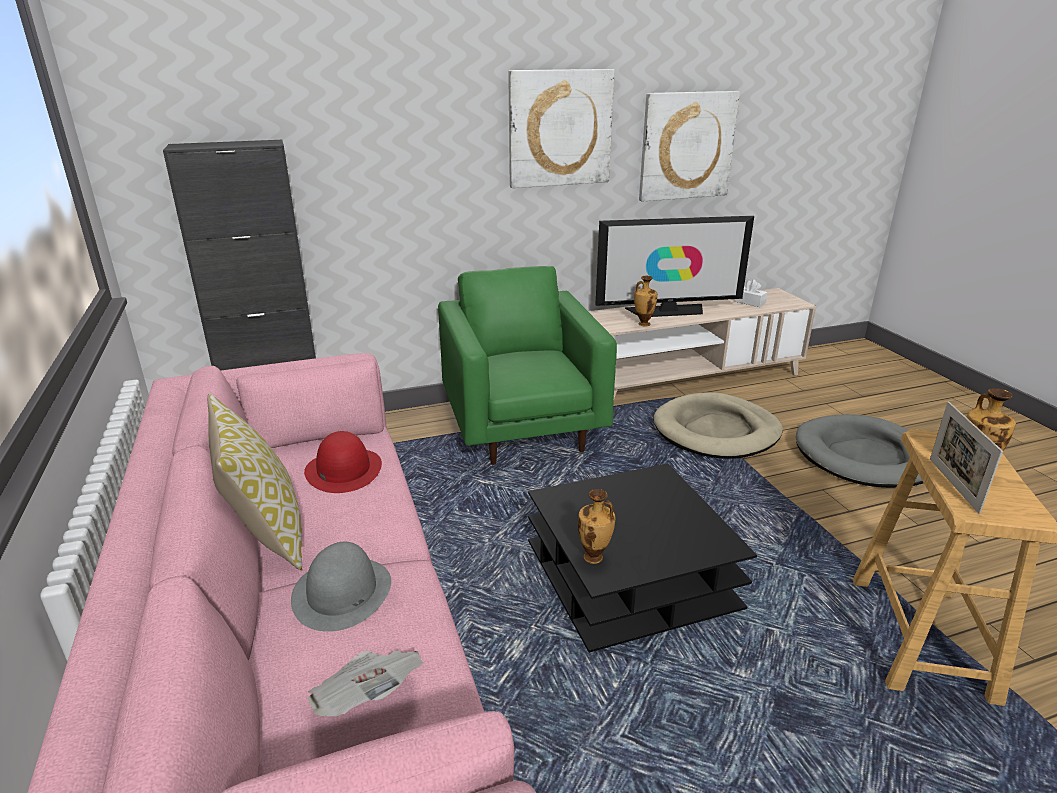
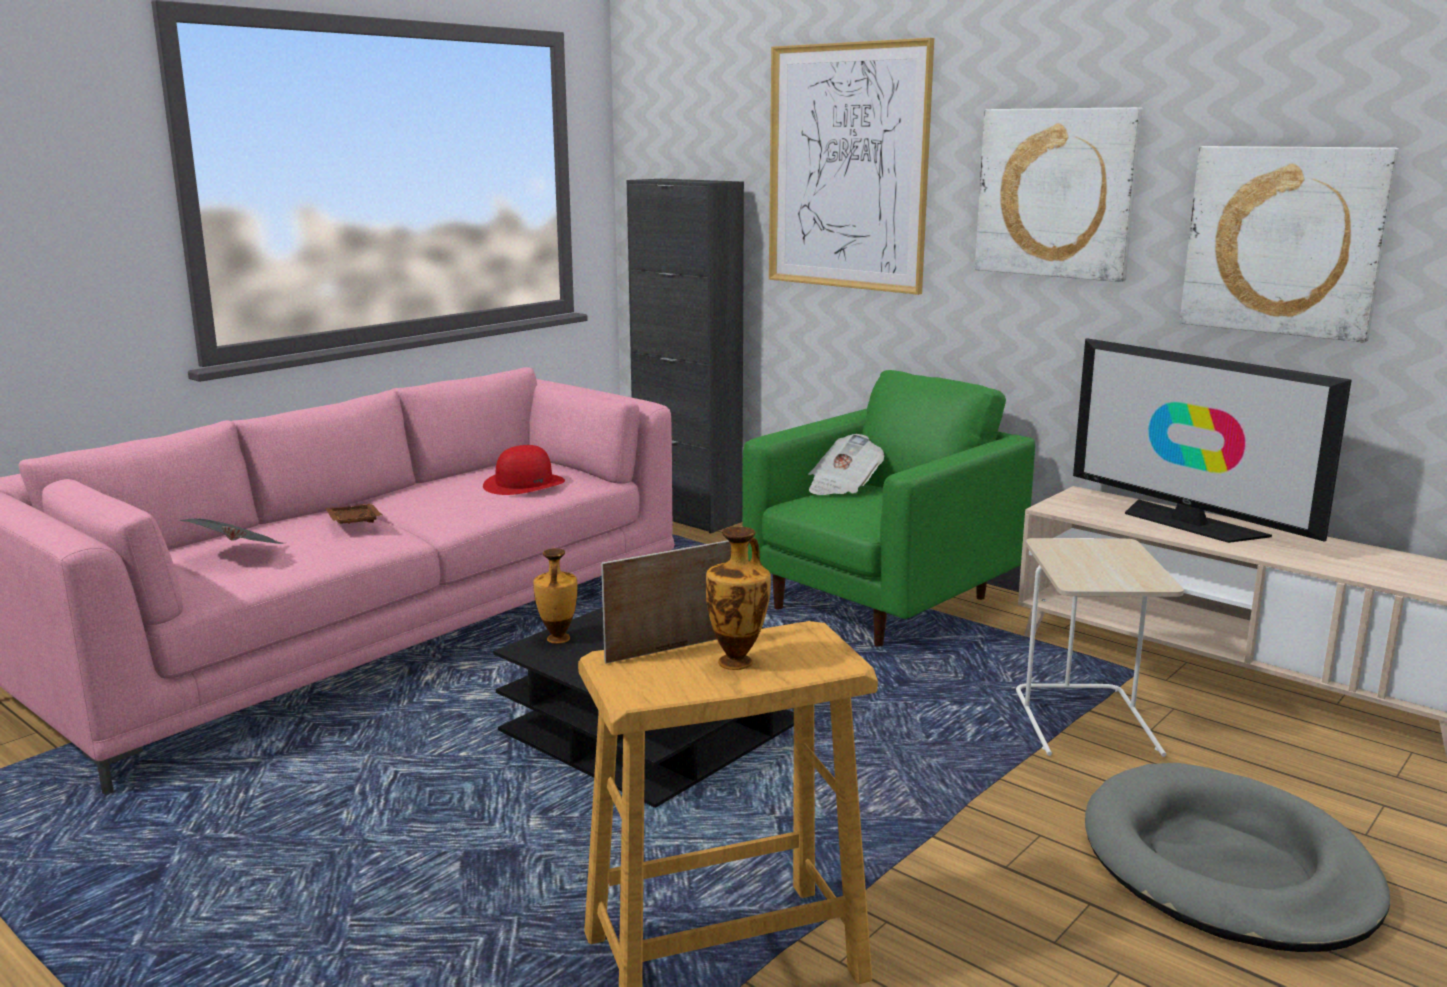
camera: 60 degrees right, 10 degrees down
(266, 533) = (411, 489): pillow -> none
(342, 592) = (352, 523): grey hat -> brown tray
(388, 120) = (847, 167): none -> picture
(495, 363) = (841, 486): none -> newspaper
(643, 324) = (1101, 518): vase -> none
(716, 431) = (1087, 722): beige dog bed -> beige side table
(749, 302) = (1370, 563): white tissue box -> none

